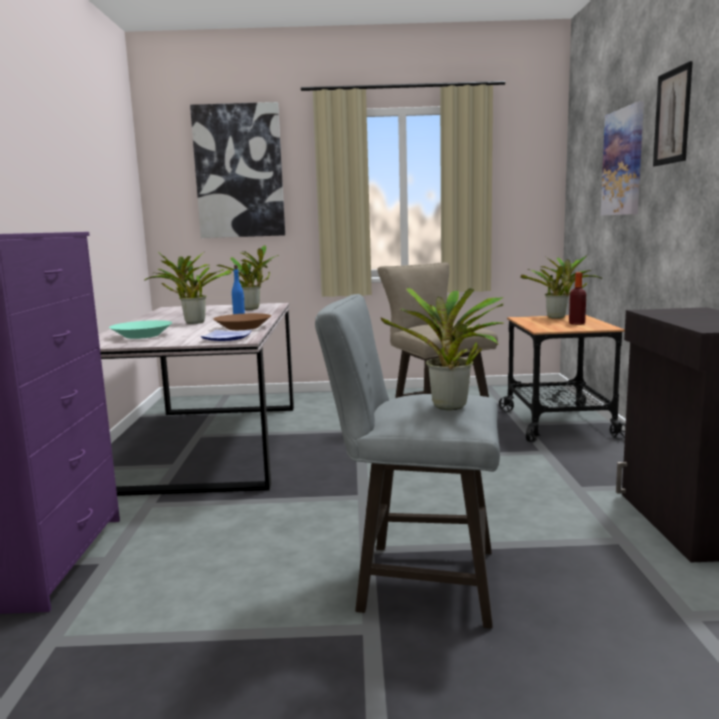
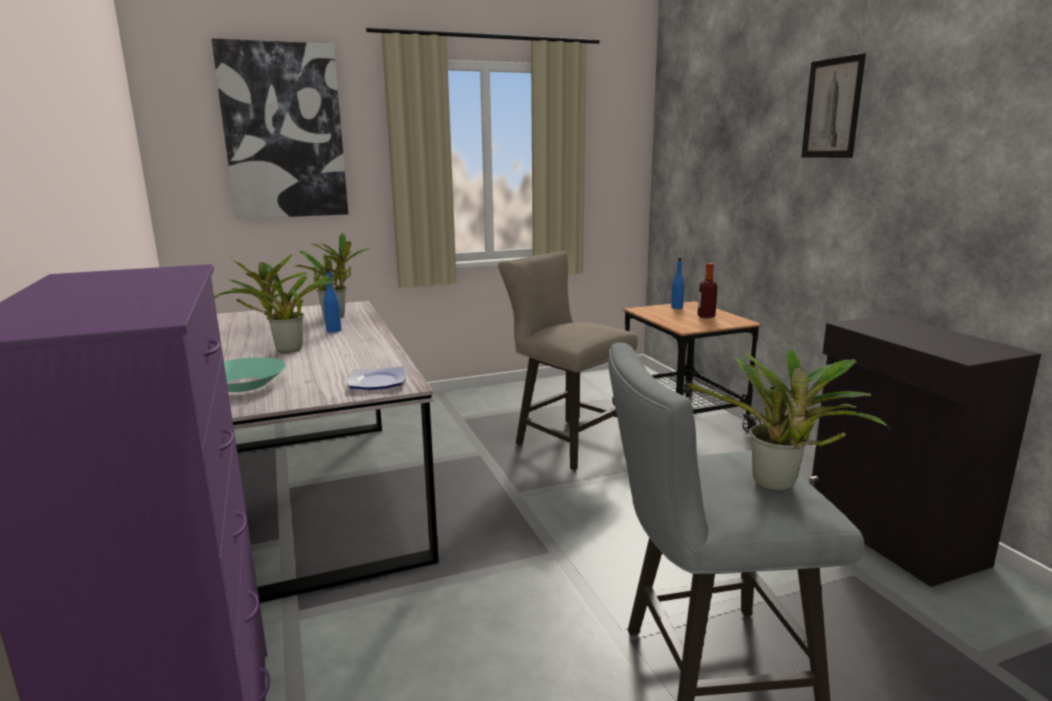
camera: 20 degrees left, 5 degrees up
(243, 328) = (372, 357): brown bowl -> none
(558, 317) = (677, 307): potted plant -> blue bottle
(623, 162) = (751, 146): picture -> none

